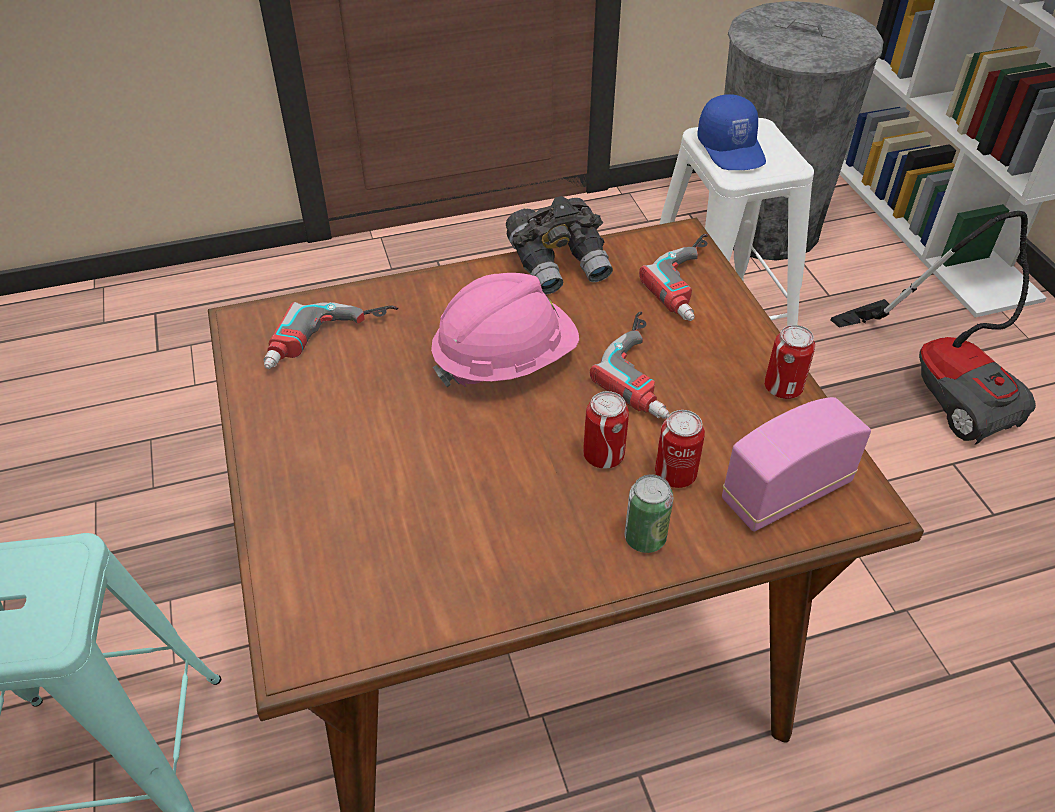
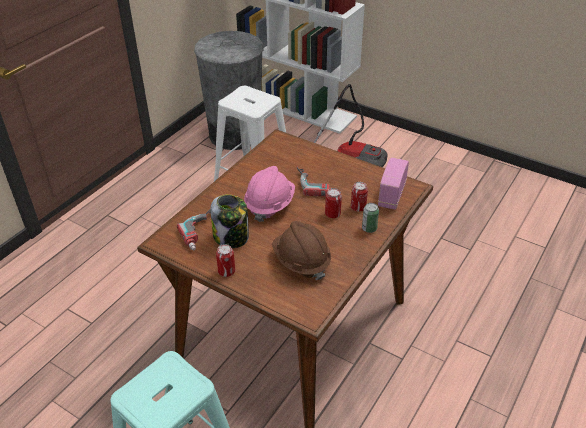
camera: 40 degrees left, 5 degrees down
(362, 384) = (231, 237): none -> jar
(422, 518) = (301, 261): none -> brown hard hat
(560, 264) = (250, 166): grey binoculars -> none
(695, 284) = (301, 150): power drill -> none
(732, 149) = (244, 102): blue cap -> none
(783, 388) = (360, 168): can -> can (226, 271)

